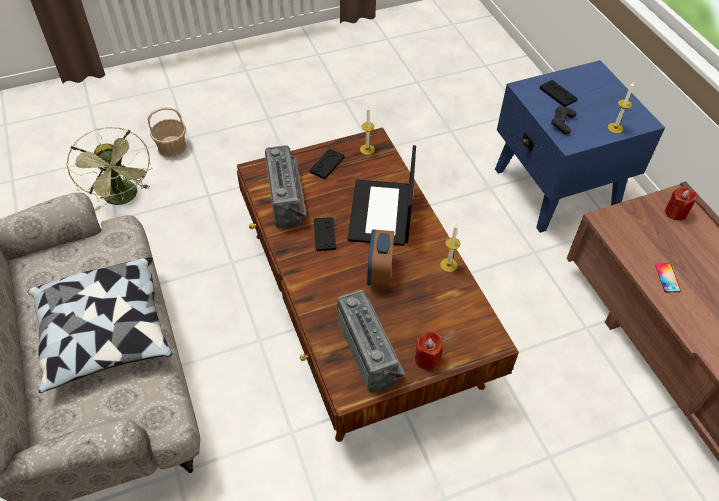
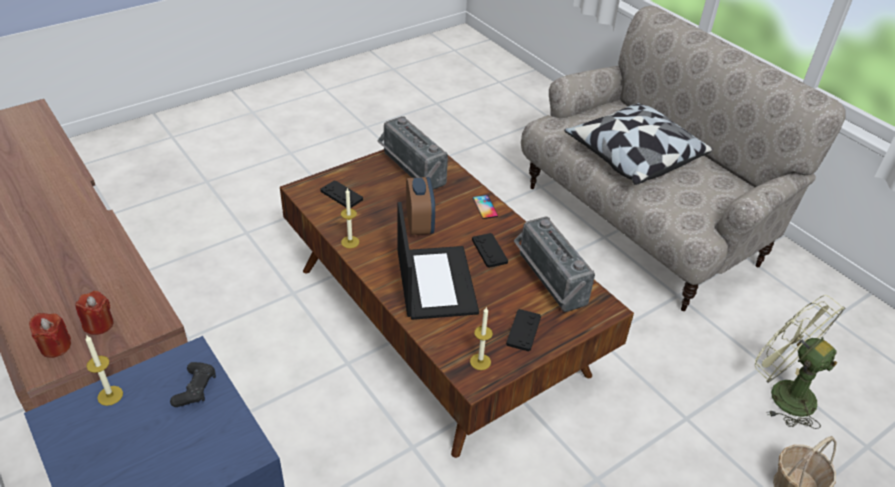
camera: 165 degrees right, 10 degrees down
(427, 359) = (360, 171): red candle -> red candle (99, 324)
(558, 94) = (190, 449): black game controller -> black game controller (341, 195)
(667, 278) = (105, 268): phone -> phone (485, 207)

